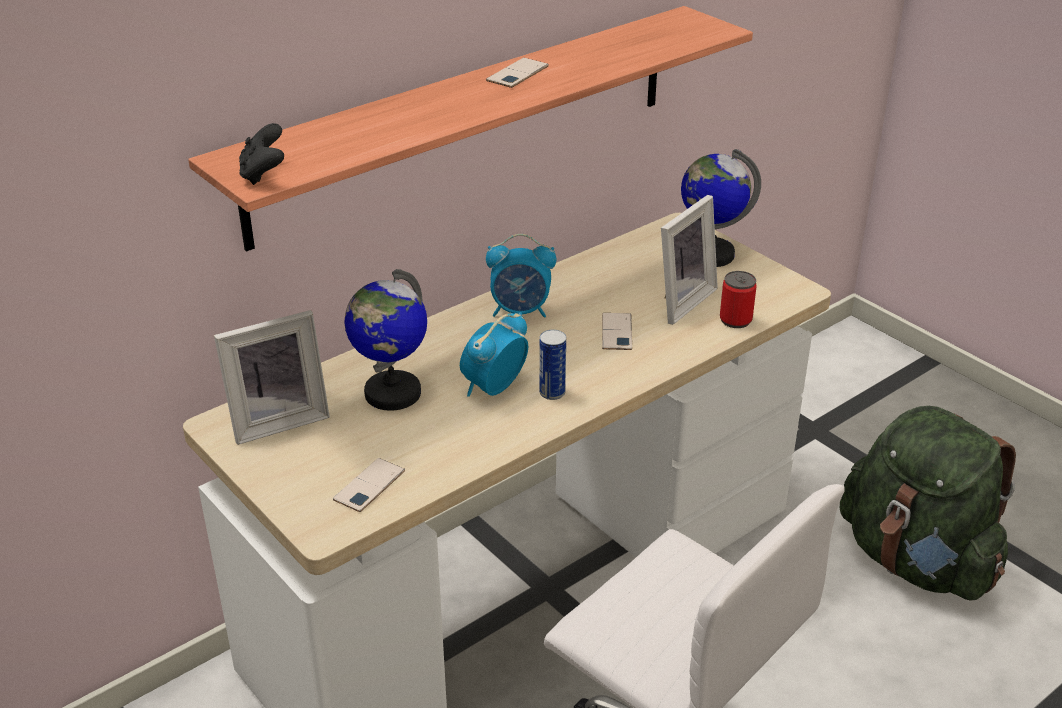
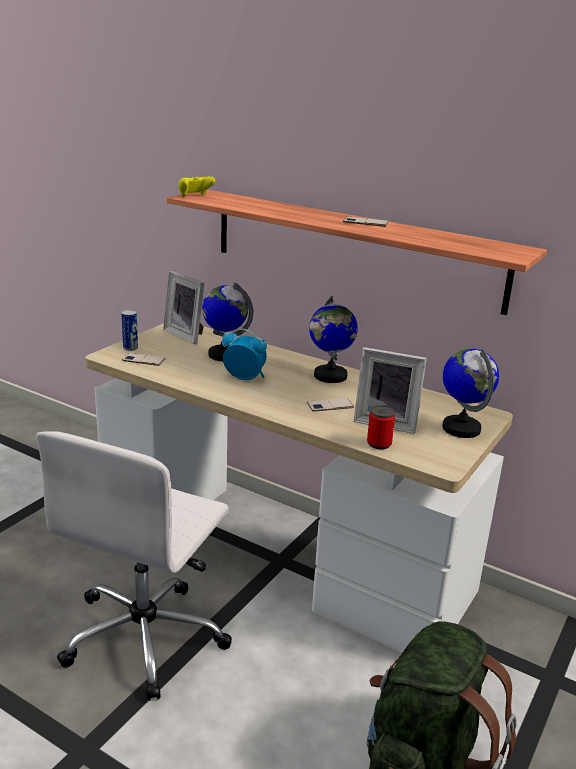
camera: 70 degrees right, 10 degrees down
(263, 174) = (195, 197): black game controller -> yellow game controller
(521, 311) = (330, 376): alarm clock -> globe
(552, 393) = (250, 393): can -> can (130, 348)

